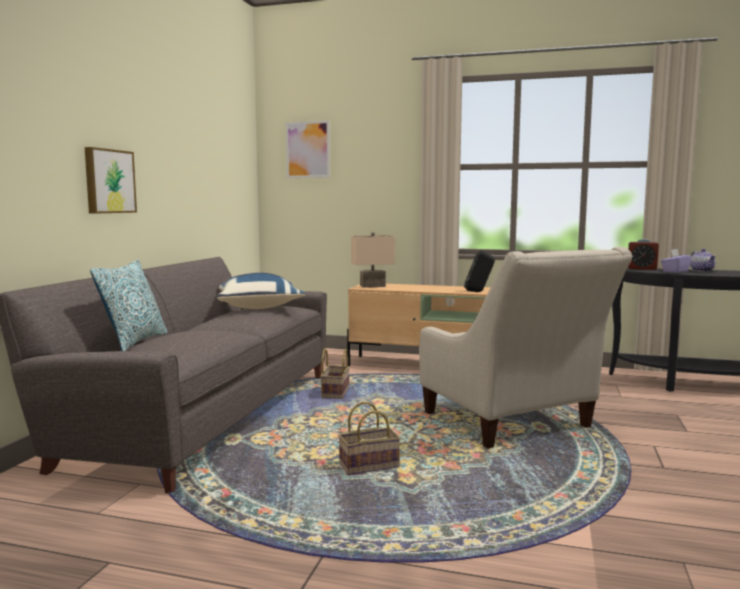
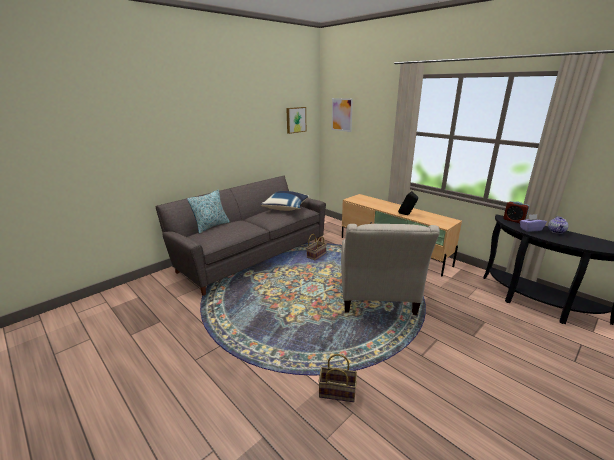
camera: 30 degrees right, 15 degrees up
(108, 181) = (214, 149): picture -> picture (295, 120)
(370, 466) = (284, 305): basket -> basket (338, 391)
(372, 286) = (358, 198): beige table lamp -> none

